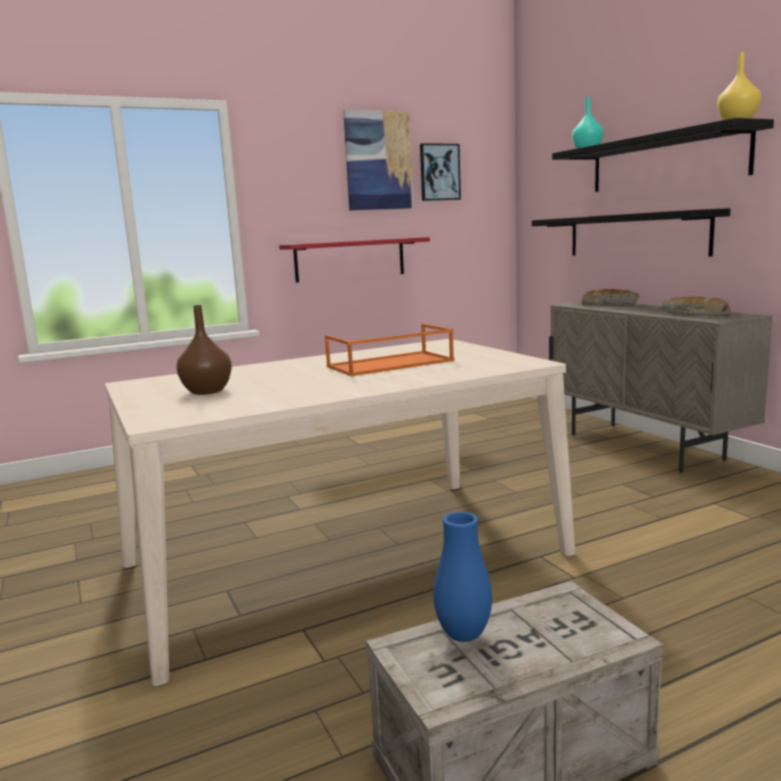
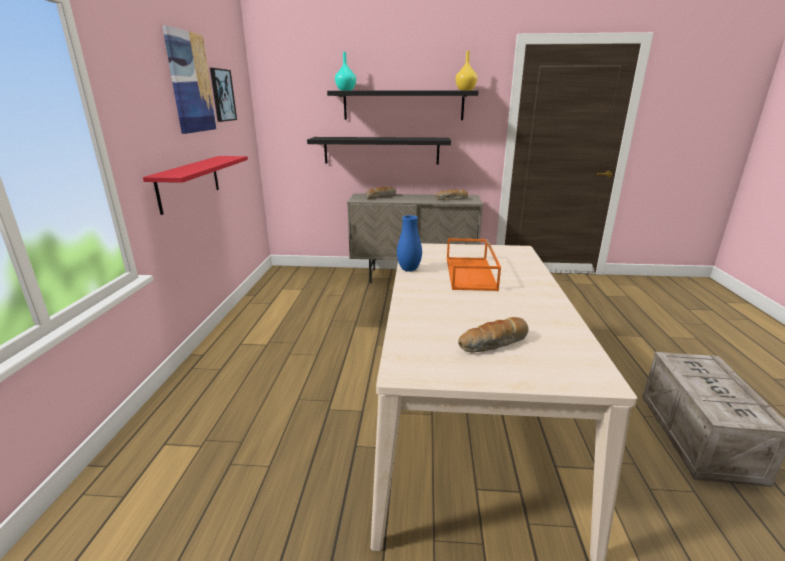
camera: 60 degrees left, 10 degrees up
(205, 391) = (494, 344): brown vase -> bread
(463, 635) = (709, 395): blue vase -> blue vase (409, 270)

